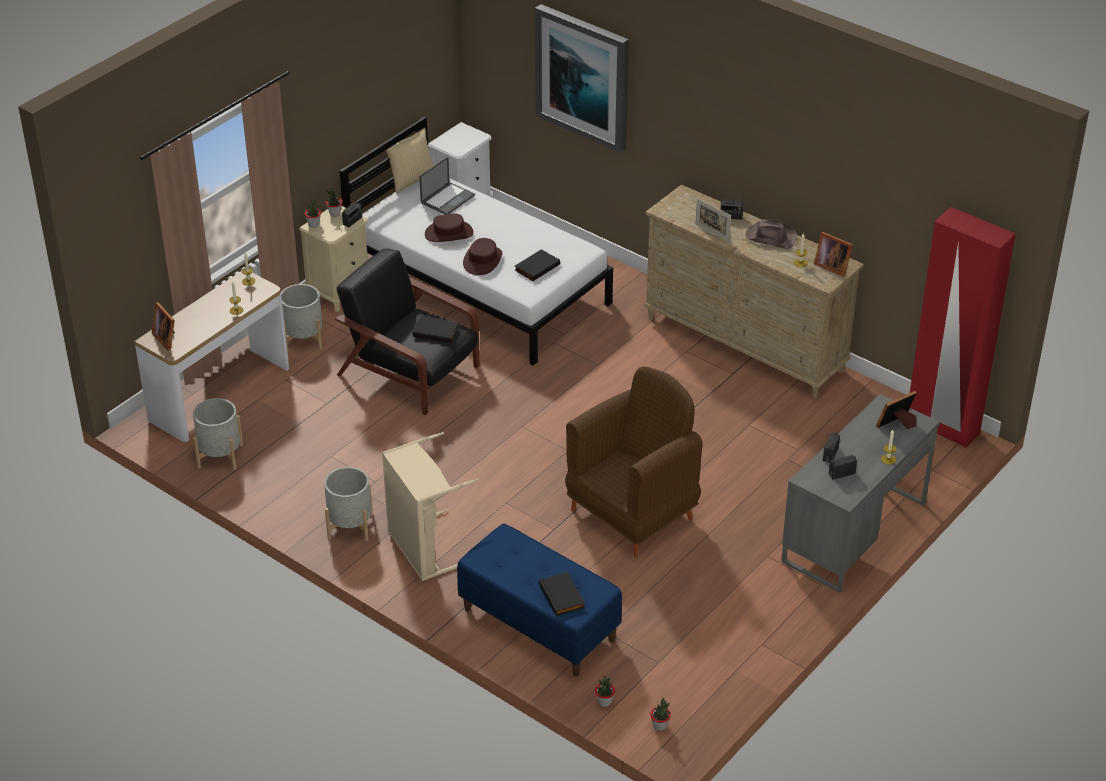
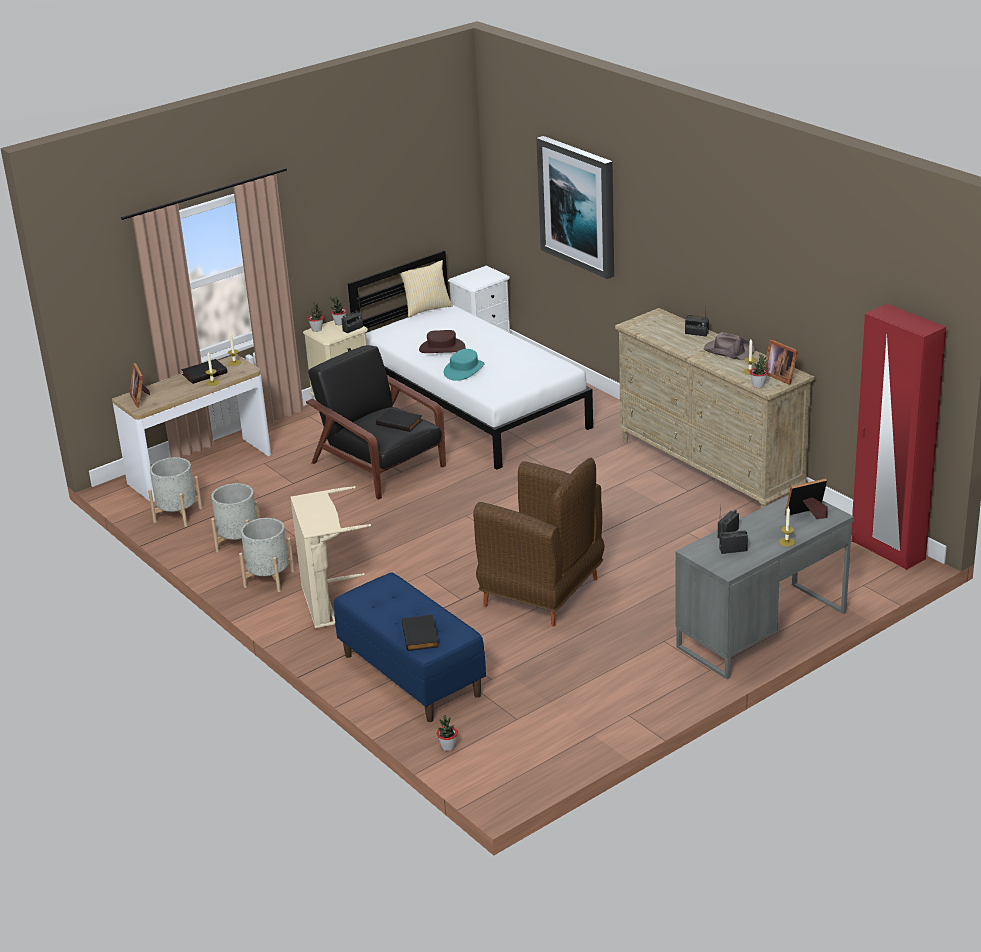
camera: 15 degrees right, 10 degrees down
(303, 339) = (294, 434): grey planter -> grey planter (239, 542)
(448, 199) = (453, 323): laptop -> none
(483, 260) = (464, 370): brown hat -> turquoise hat
(536, 267) = (512, 378): black book -> black book (204, 373)
(633, 513) = (543, 593): brown armchair -> brown armchair turned 60 degrees clockwise
(660, 726) = (495, 773): potted plant -> potted plant (758, 385)
(712, 232) = (672, 344): picture frame -> none

